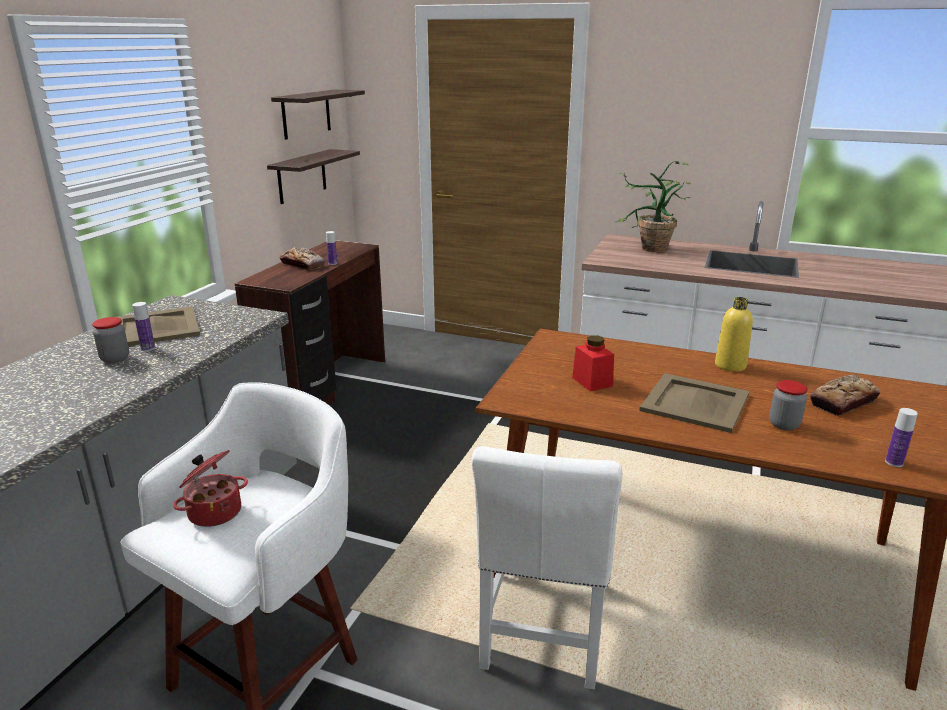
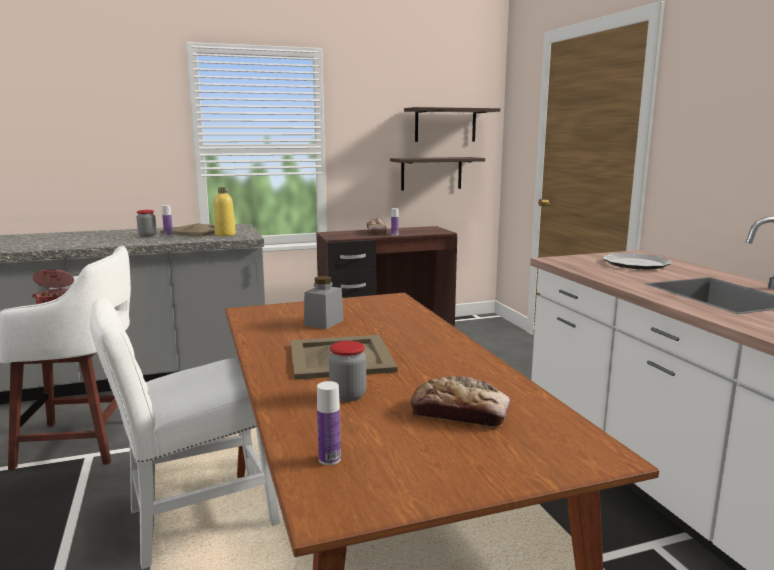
camera: 50 degrees right, 10 degrees down
(592, 382) = (324, 323): red jar -> grey jar
(648, 249) = (635, 264): potted plant -> plate
(730, 365) = (458, 354): yellow bottle -> yellow bottle (225, 234)

